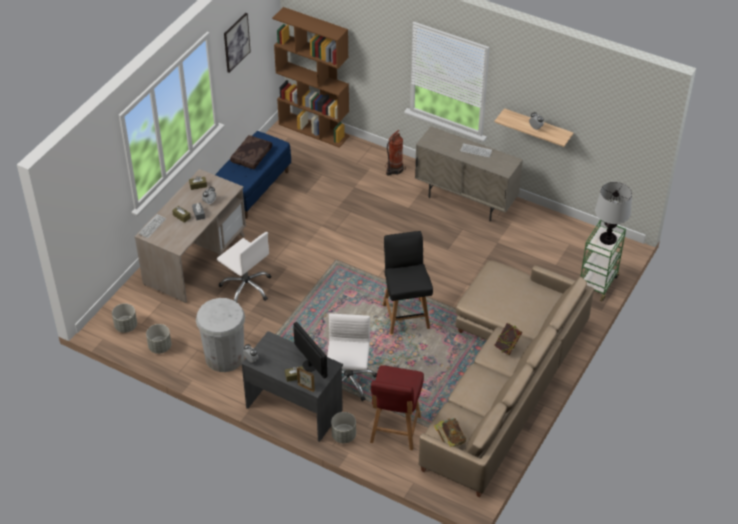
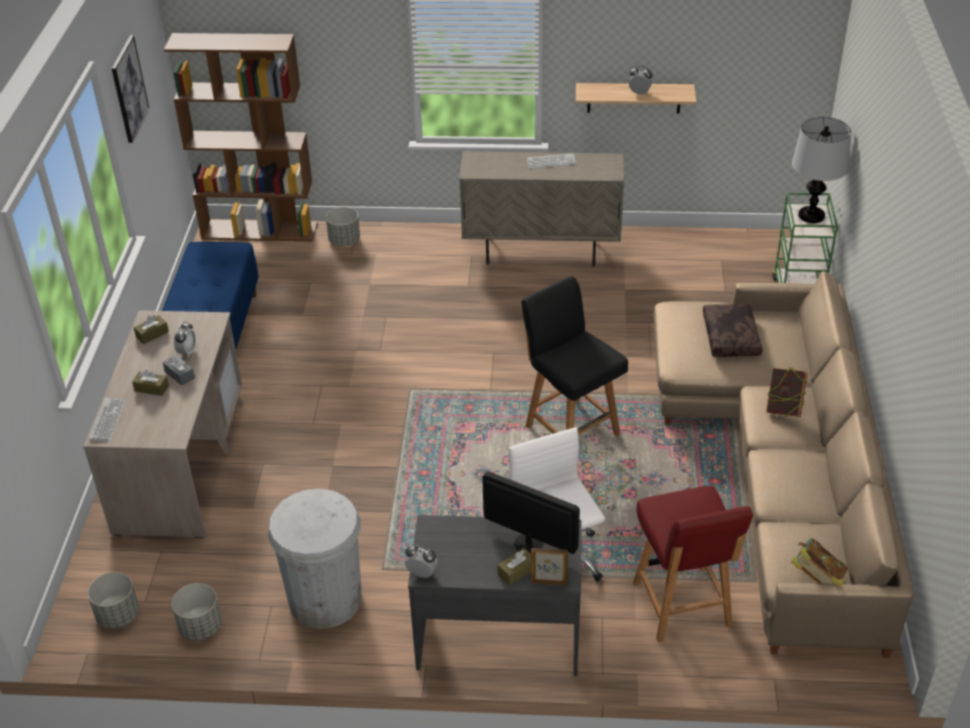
camera: 25 degrees left, 5 degrees down
(246, 287) = (294, 476): white office chair -> none
(252, 156) = (204, 278): brown pillow -> brown pillow (732, 338)
(344, 436) = (609, 649): grey planter -> grey planter (344, 240)
(394, 169) = (412, 244): fire extinguisher -> none

